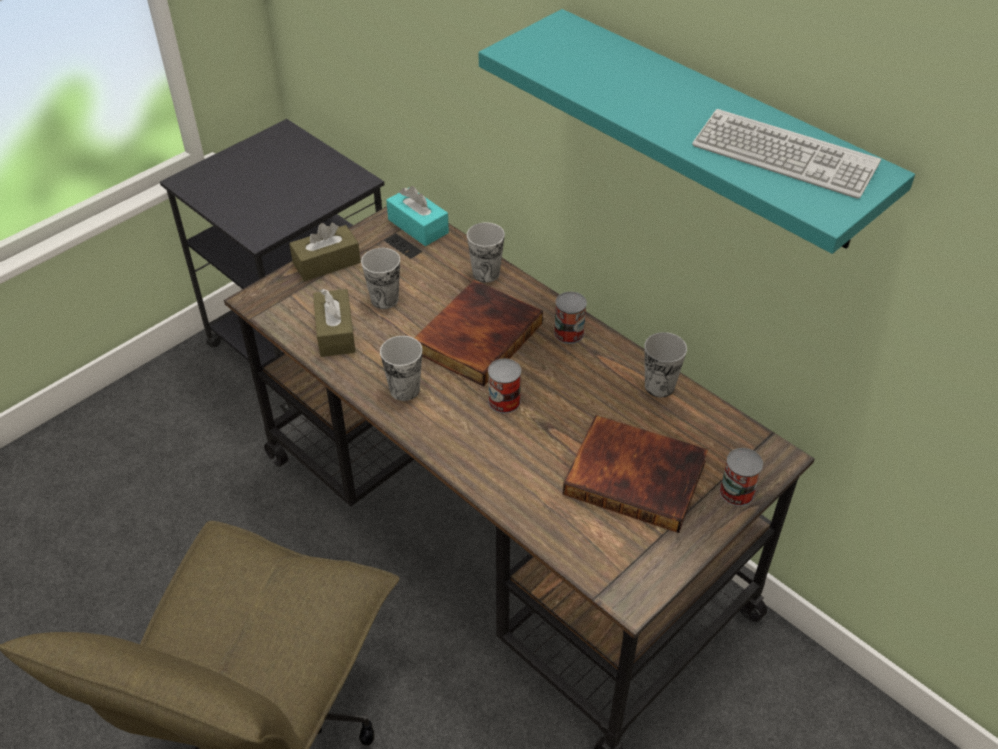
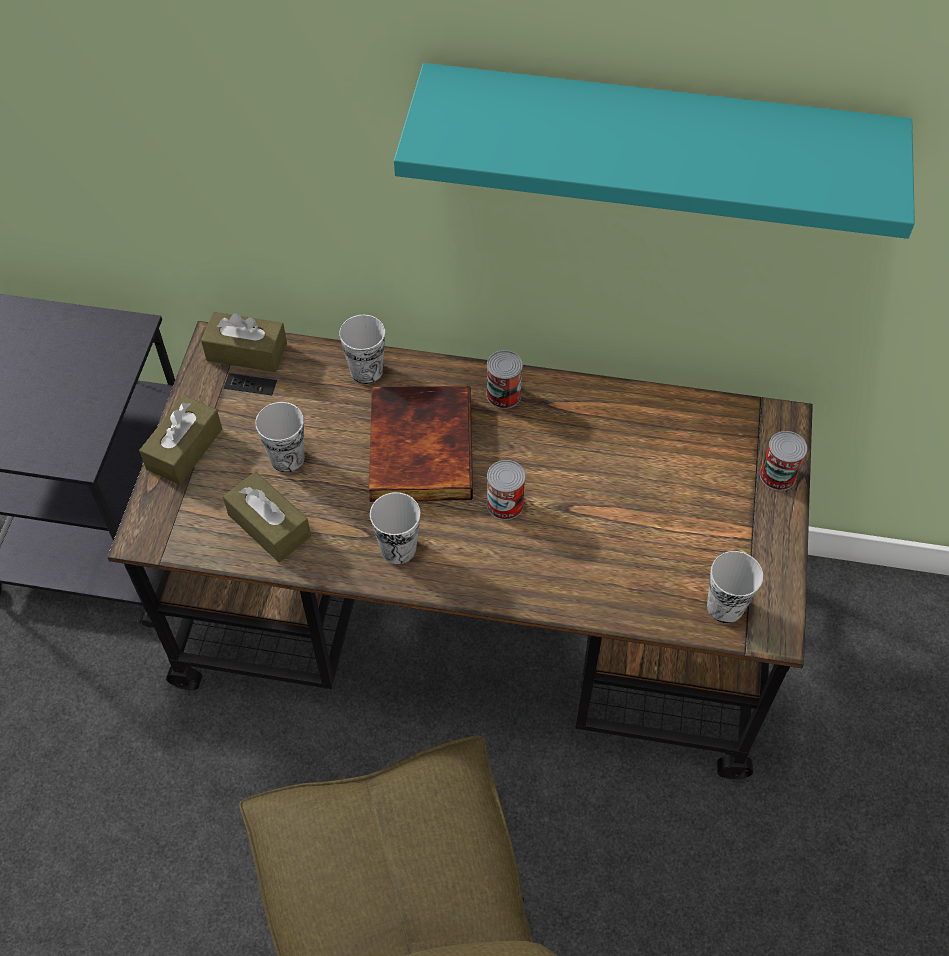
camera: 35 degrees left, 10 degrees up
(418, 226) = (247, 352): turquoise tissue box -> brown tissue box
(636, 476) = (685, 510): book -> none
(659, 386) = (631, 405): cup -> cup (725, 607)
(784, 156) = (795, 152): keyboard -> none

